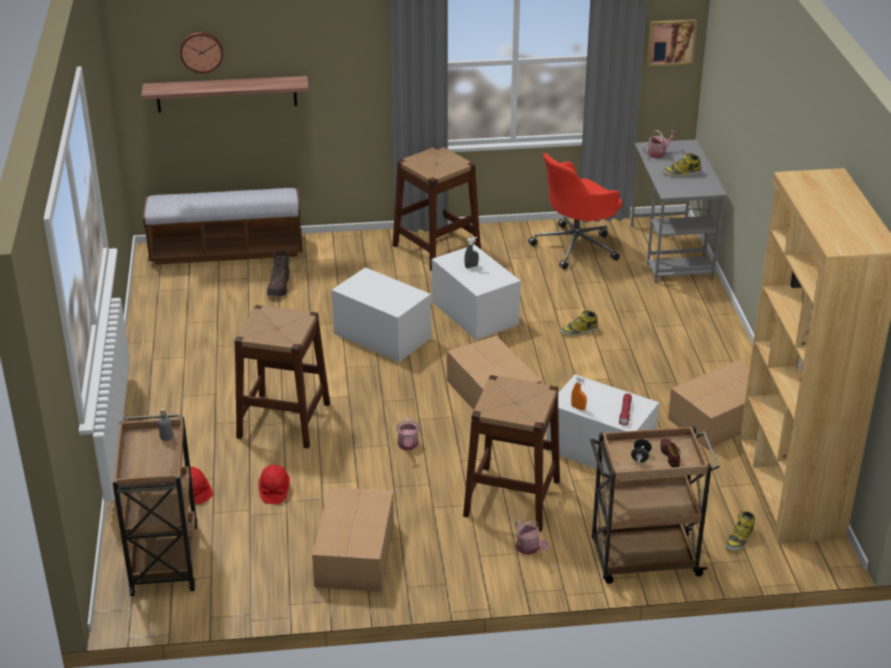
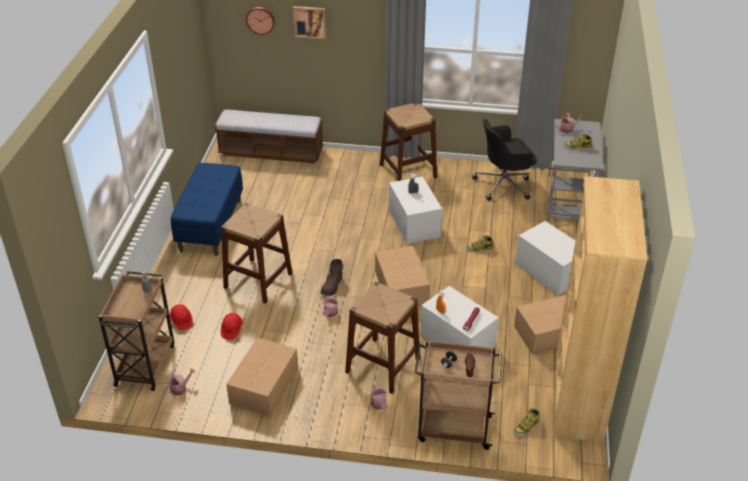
camera: 15 degrees right, 5 degrees up
(179, 359) = (210, 225): none -> blue bench
(226, 94) = (276, 50): shelf -> none
(232, 580) = (180, 388): none -> watering can
(279, 287) = (294, 184): brown boot -> brown boot (332, 286)
(382, 335) = (346, 230): white storage box -> white storage box (549, 271)
(576, 246) = (504, 184): red office chair -> black office chair
(671, 41) = (588, 50): picture -> picture (309, 22)

